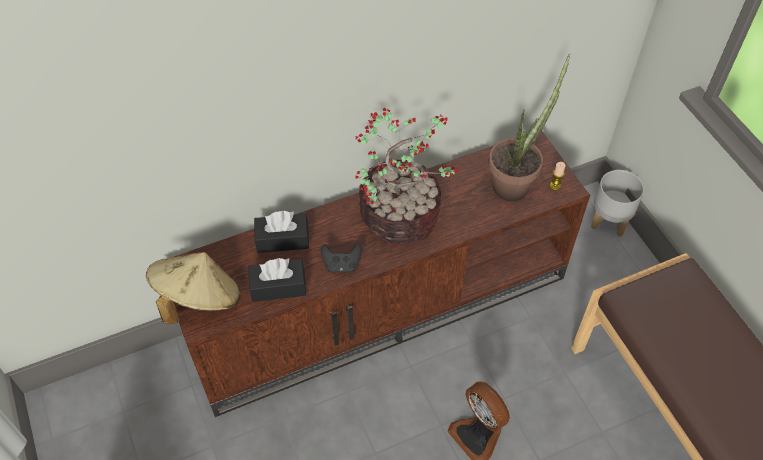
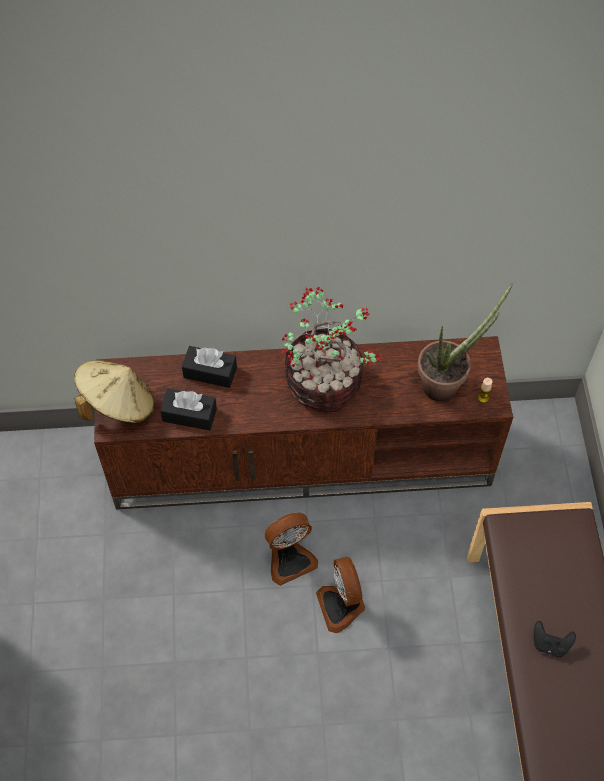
camera: 20 degrees right, 5 degrees up
(341, 265) = (252, 412): black game controller -> black game controller (550, 644)
(408, 408) = (289, 559): none -> fan
(610, 221) = (567, 443): grey planter -> none

